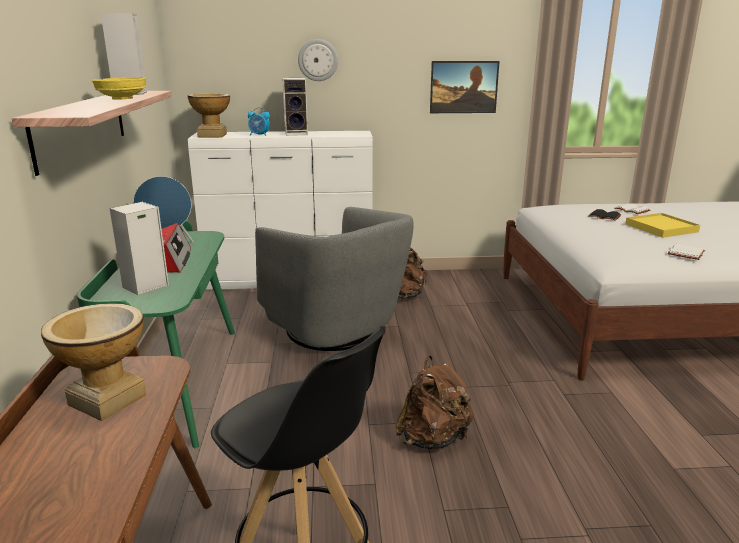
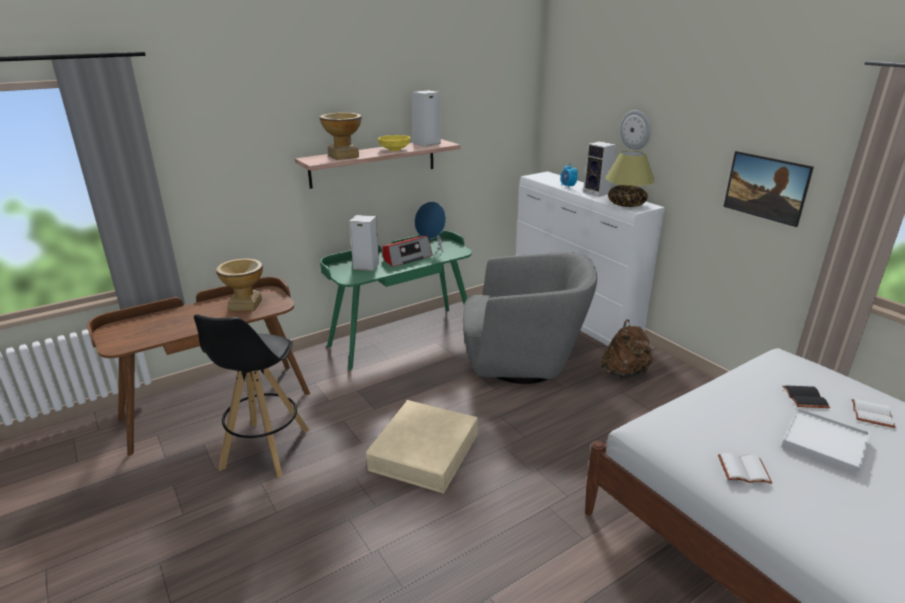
camera: 60 degrees right, 5 degrees up
(212, 135) = (542, 178): vase -> vase (343, 156)
(334, 330) = (523, 362): grey armchair -> grey armchair turned 105 degrees counterclockwise
(344, 134) = (626, 204): none -> table lamp
(433, 439) = (424, 452): brown backpack -> beige storage box
(661, 228) = (824, 443): yellow tray -> white tray

